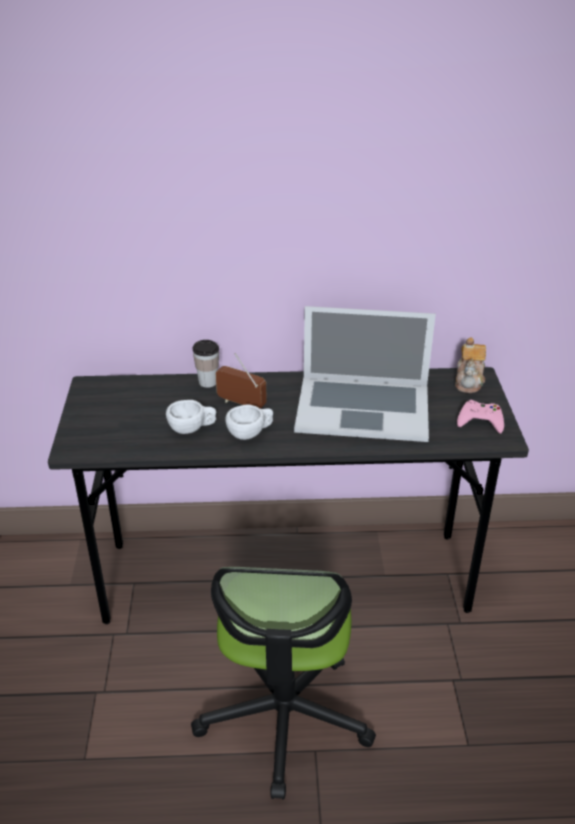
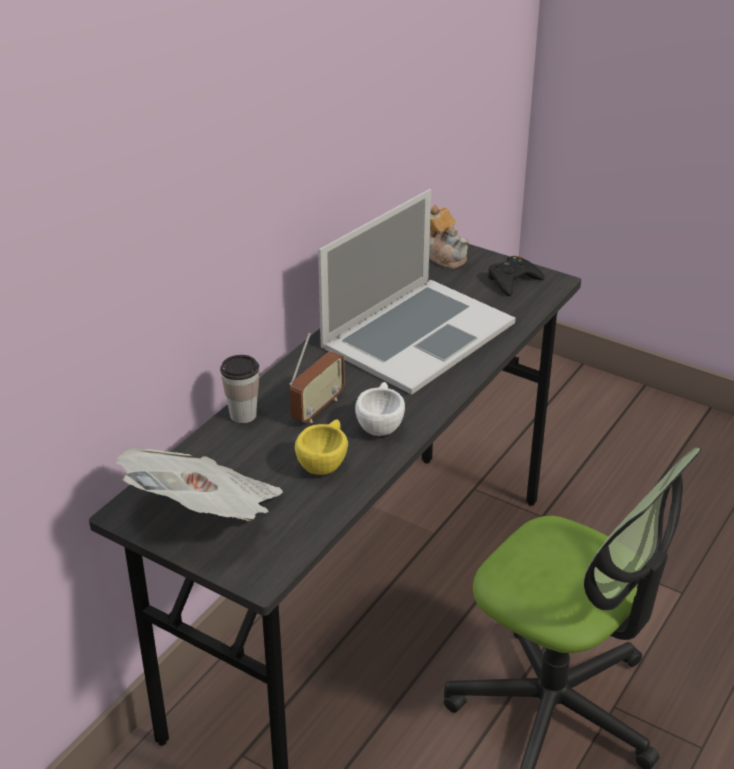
camera: 55 degrees left, 0 degrees up
(108, 409) = (206, 514): none -> newspaper
(192, 428) = (325, 462): white cup -> yellow cup
(241, 404) = (317, 408): radio -> radio turned 150 degrees clockwise
(480, 421) = (513, 281): pink game controller -> black game controller

